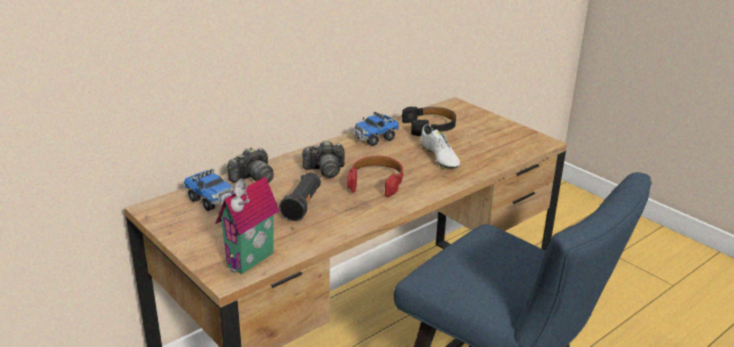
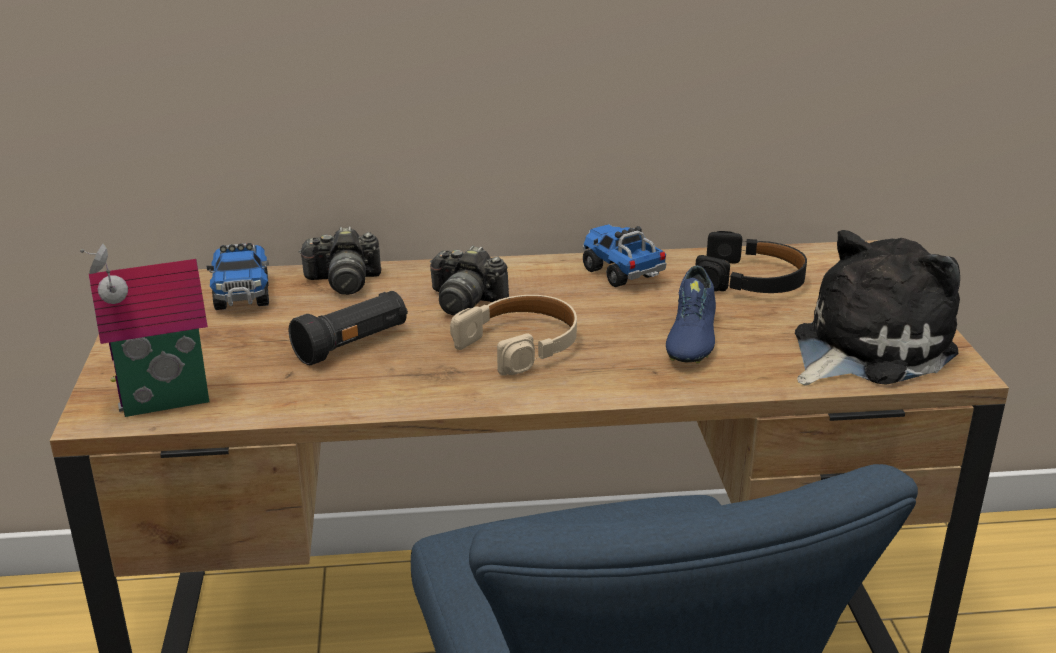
camera: 35 degrees right, 0 degrees up
(375, 138) = (621, 273): toy truck -> toy truck turned 60 degrees clockwise
(376, 182) = (520, 344): red headphones -> beige headphones
(439, 158) = (690, 338): white shoe -> blue shoe
(505, 143) = (864, 348): none -> plush toy

